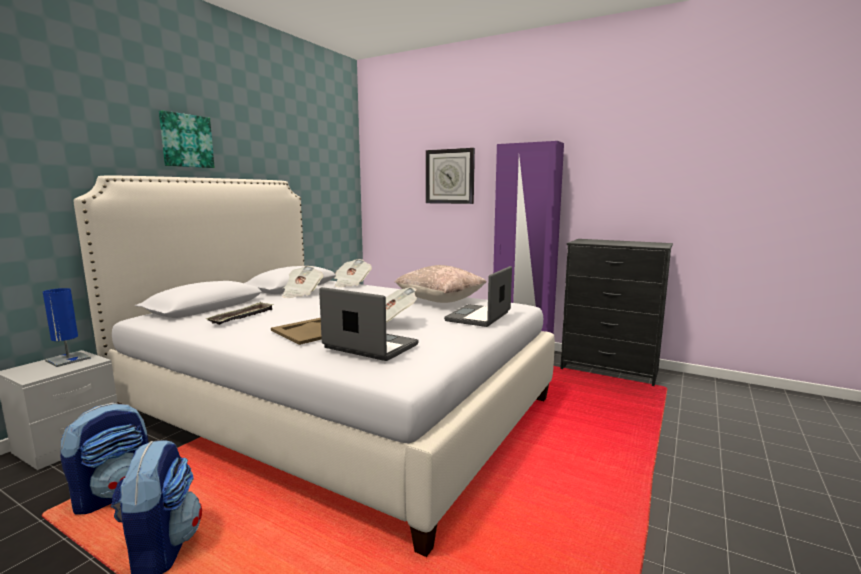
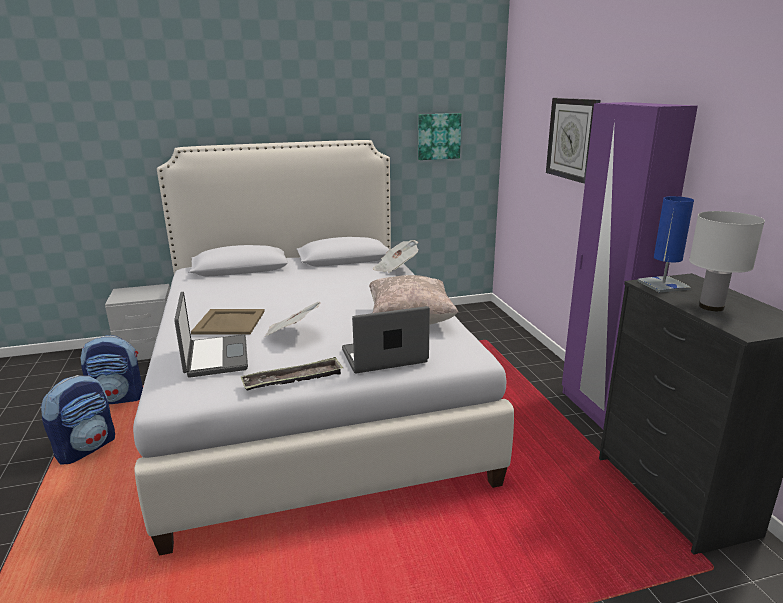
camera: 45 degrees right, 10 degrees up
(68, 359) = (150, 290): blue table lamp -> blue table lamp (663, 285)
(186, 141) = (261, 106): picture -> picture (438, 136)
(242, 317) = (233, 288): tray -> tray (293, 379)
(300, 293) = (328, 270): newspaper -> none
(624, 243) = (711, 307): none -> white table lamp

